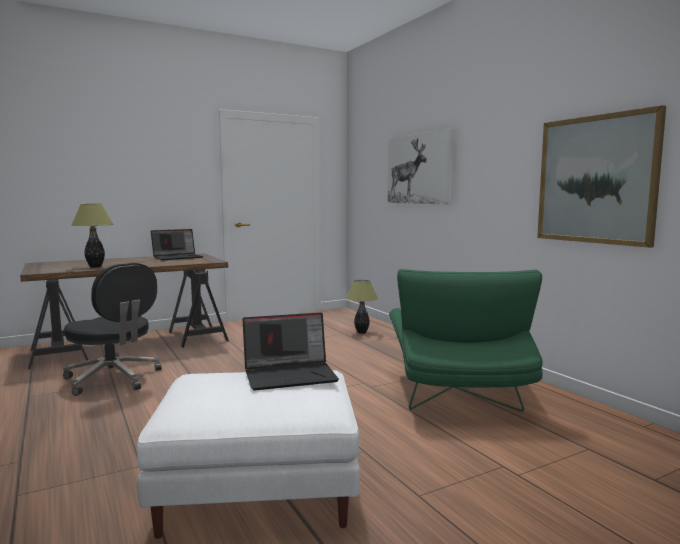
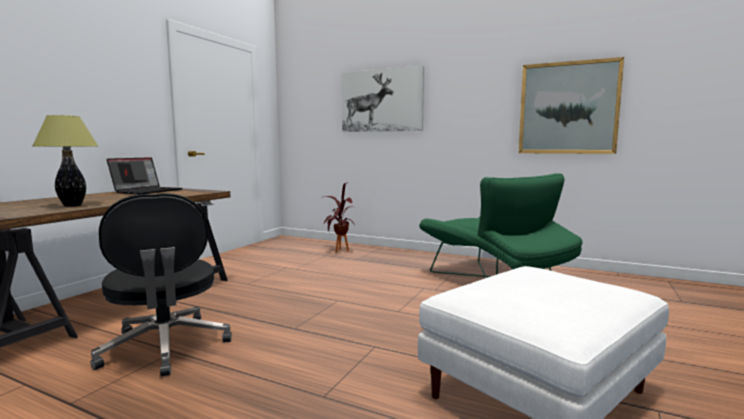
camera: 35 degrees left, 0 degrees up
(114, 379) = (165, 347): black office chair -> black office chair turned 60 degrees clockwise
(291, 375) = (531, 273): laptop -> none
(362, 332) = (339, 252): table lamp -> potted plant

